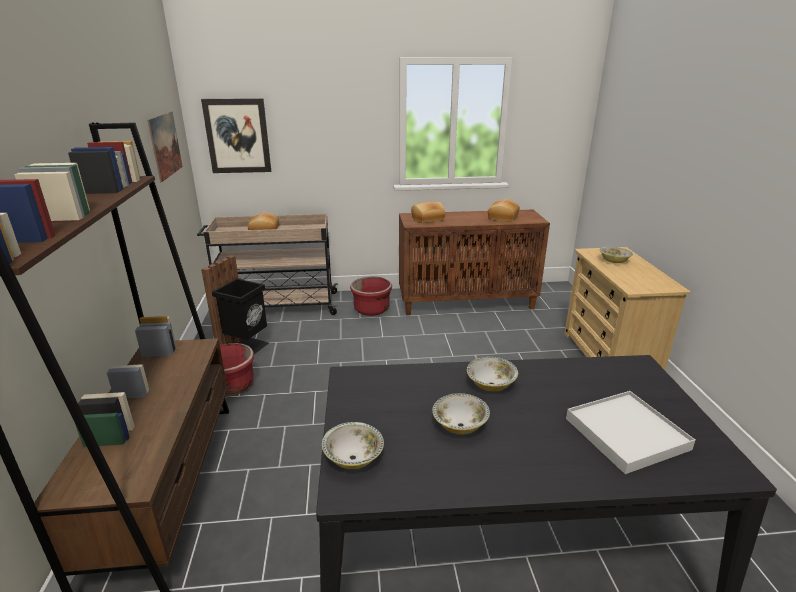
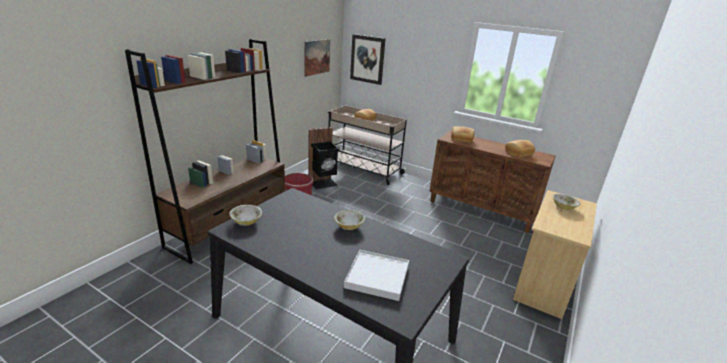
camera: 35 degrees right, 0 degrees up
(371, 309) = (413, 190): red planter -> none
(459, 425) = (305, 233): bowl -> none

